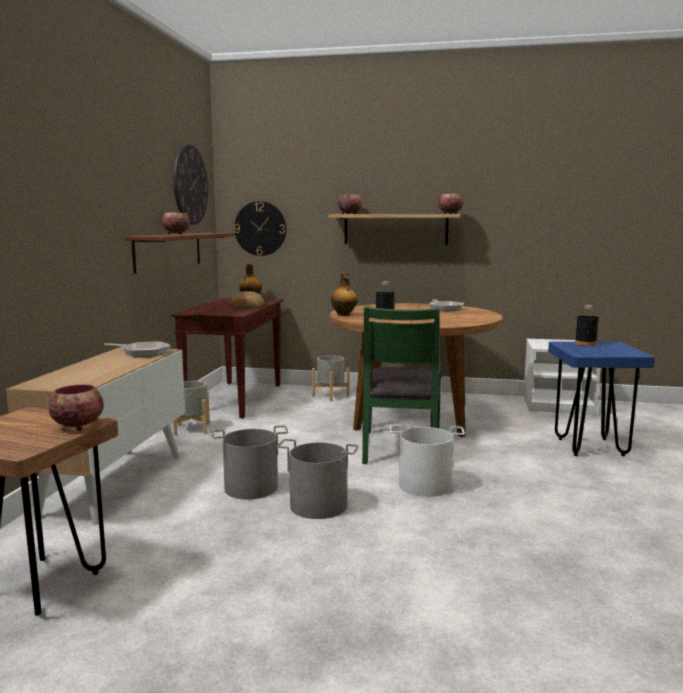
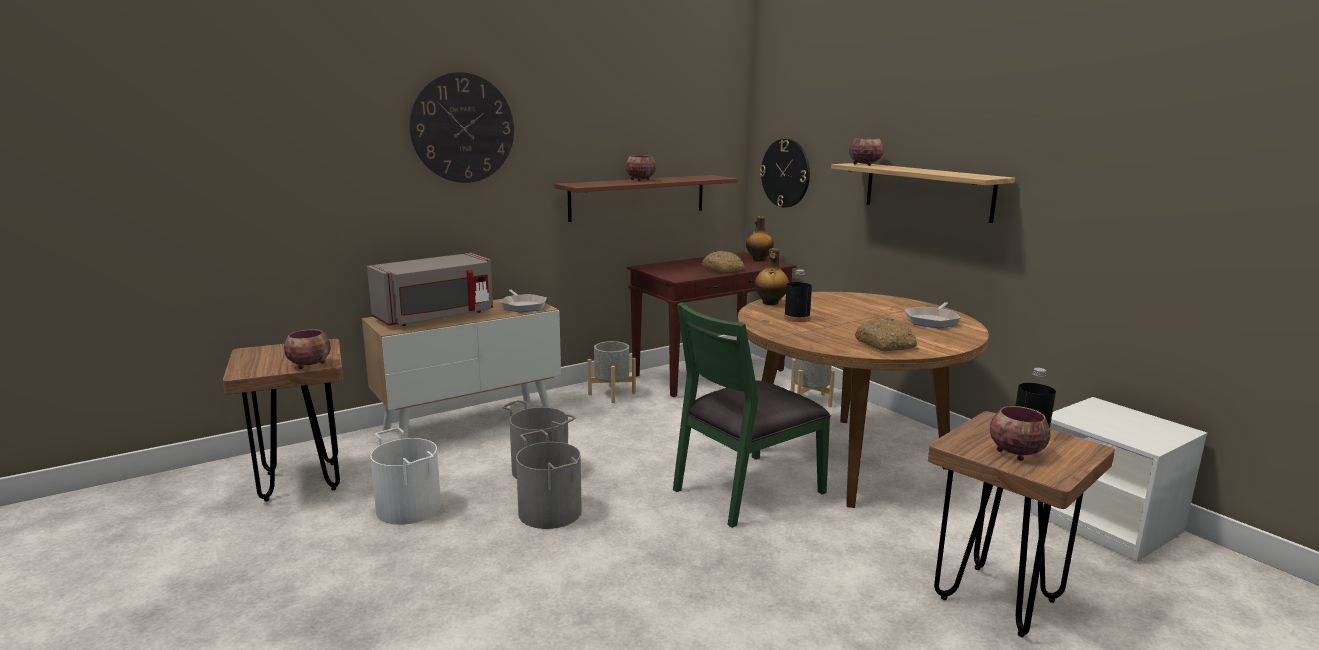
camera: 45 degrees right, 5 degrees up
(88, 372) = (436, 317): none -> grey microwave
(190, 185) = (692, 120): wall clock -> wall clock (463, 128)
(424, 485) = (678, 540): white bucket -> white bucket (410, 507)
(449, 213) = (981, 177): bowl -> bowl (1014, 453)
(465, 319) = (885, 345): none -> bread
(590, 447) = (998, 600): blue stool -> brown stool

